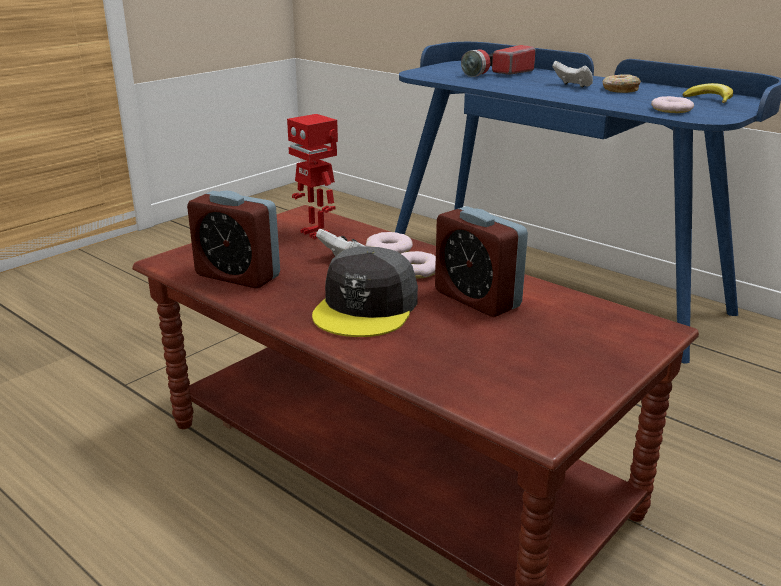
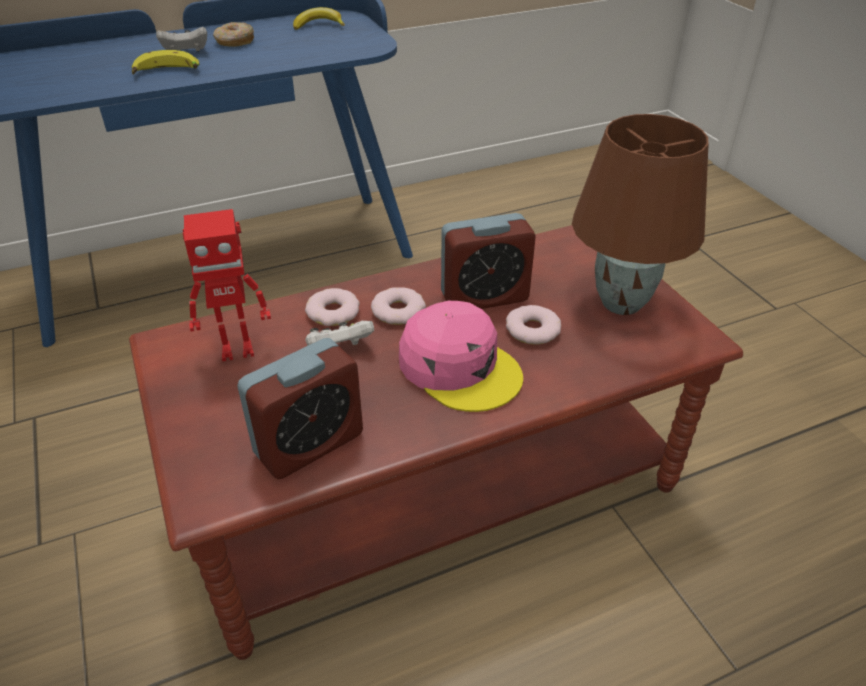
camera: 65 degrees left, 15 degrees up
(367, 308) = (459, 367): grey cap -> pink cap
(497, 73) = (68, 66): flashlight -> none
(530, 89) = (167, 73): none -> banana
(550, 366) = (620, 303): none -> brown table lamp
(671, 109) = (330, 48): donut -> donut (532, 330)

